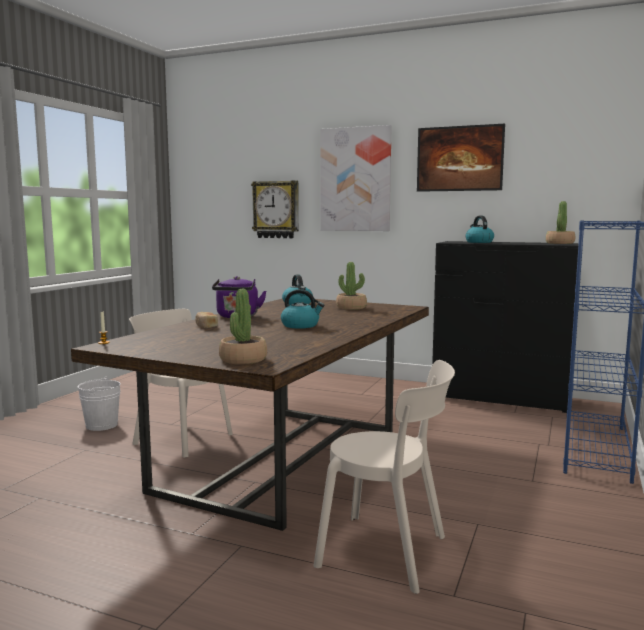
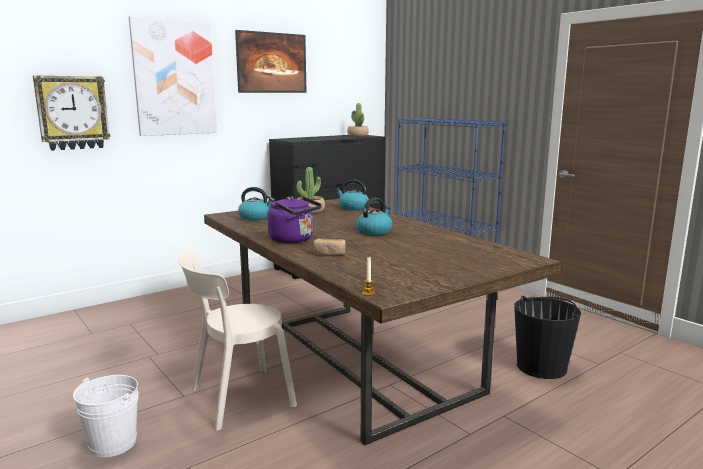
camera: 60 degrees left, 5 degrees up
(243, 360) = (501, 261): potted plant -> none
(388, 553) = (541, 367): beige chair -> black bucket
(478, 242) = (308, 138): kettle -> kettle (353, 207)

